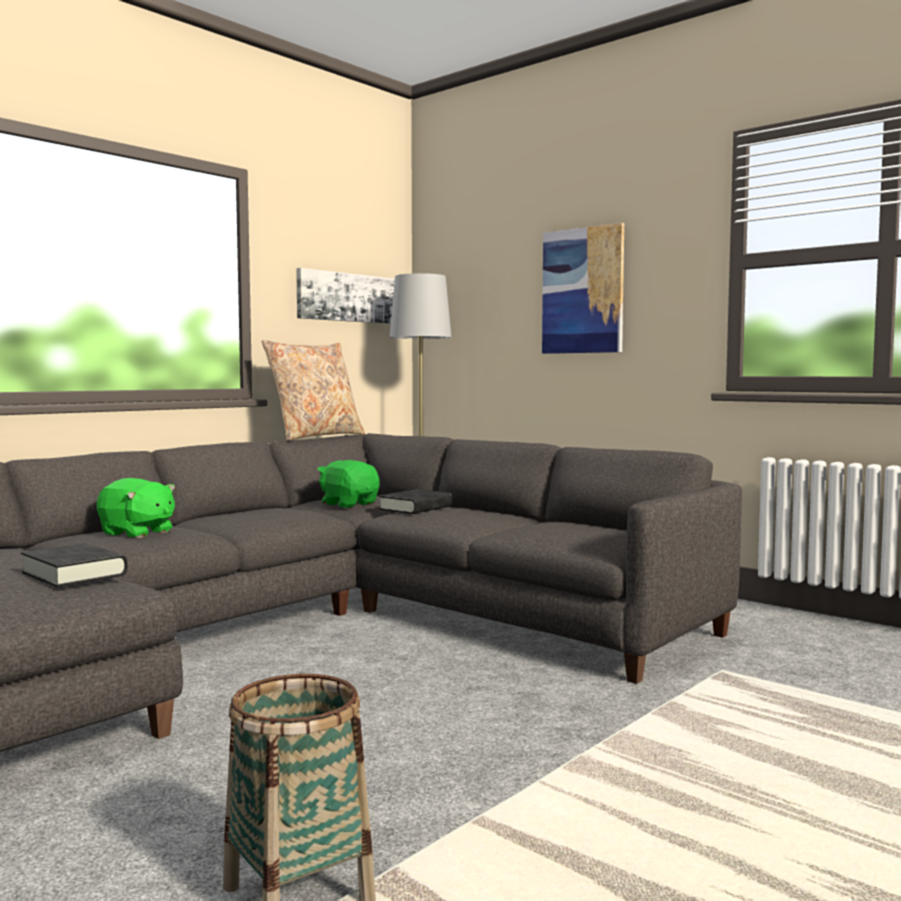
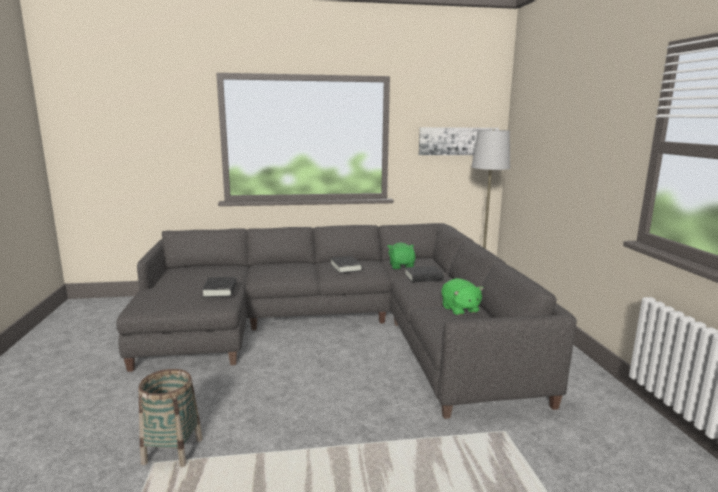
camera: 40 degrees right, 10 degrees up
(137, 533) = (283, 268): green plush toy -> green plush toy (460, 309)
(260, 516) = (346, 267): none -> black book
(315, 436) = (413, 222): beige pillow -> none
(583, 291) = (576, 150): picture -> none

